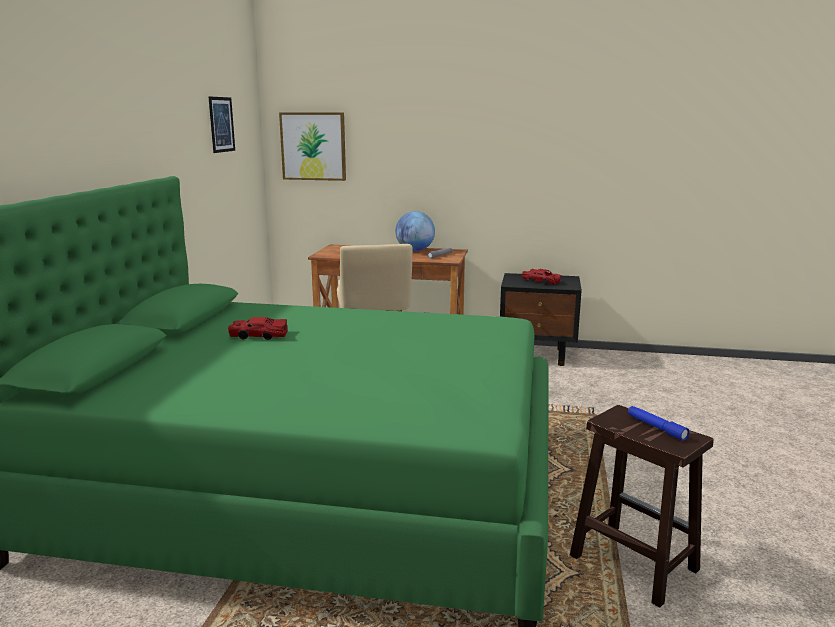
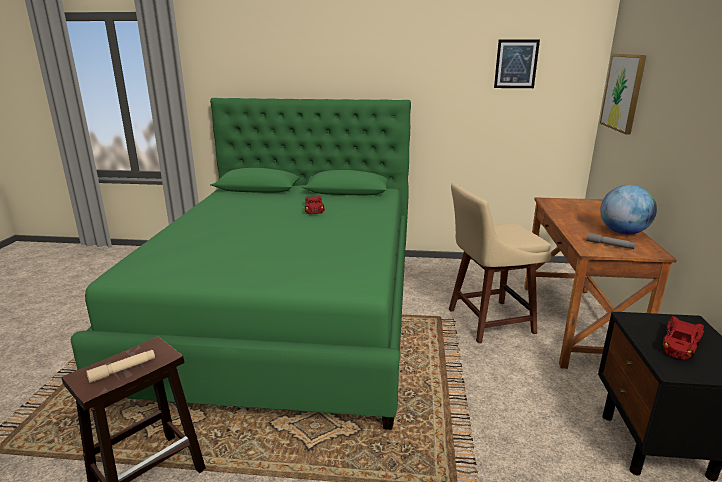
camera: 85 degrees right, 5 degrees up
(656, 427) = (123, 370): blue flashlight -> beige flashlight

